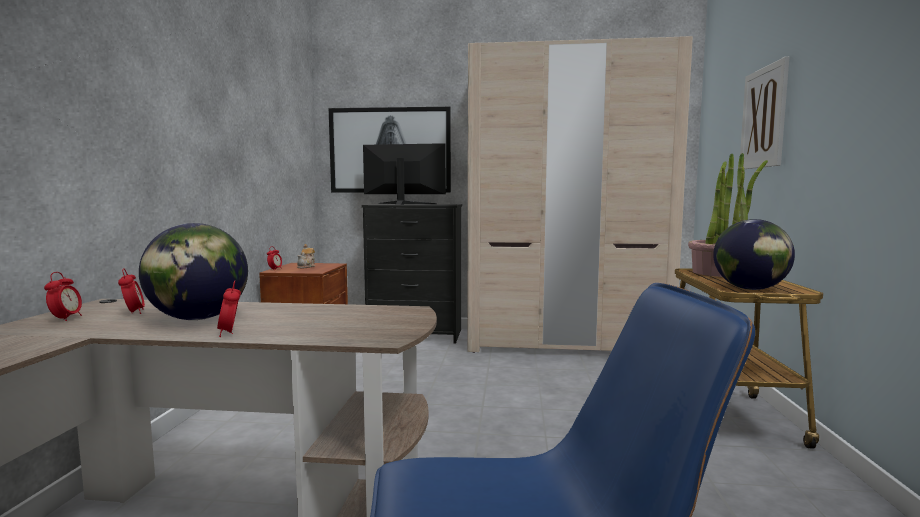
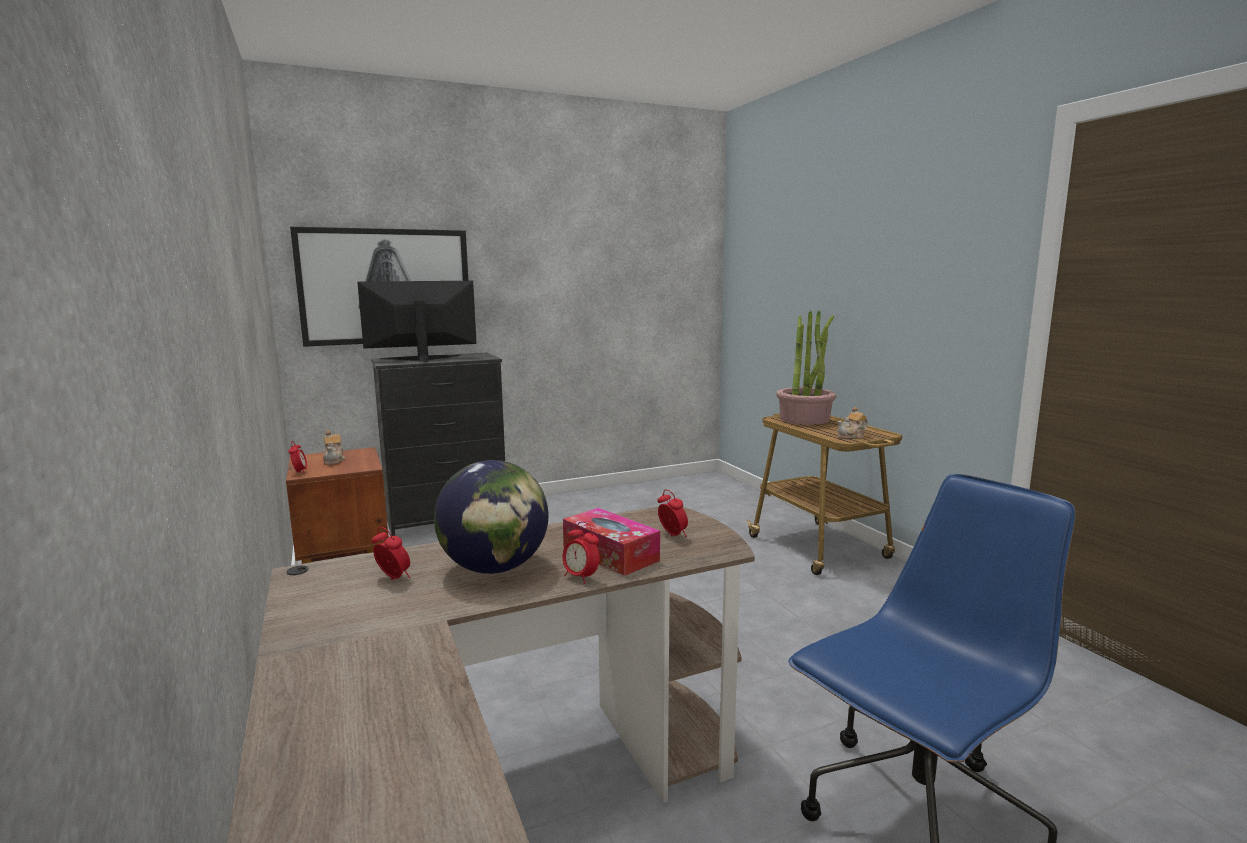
camera: 30 degrees left, 5 degrees up
(66, 319) = (331, 606): alarm clock -> alarm clock (672, 535)
(291, 325) = (610, 554): none -> tissue box
(565, 343) = (621, 500): beige wardrobe -> none
(750, 289) = (852, 437): globe -> teapot
(763, 118) = (815, 270): picture -> none

